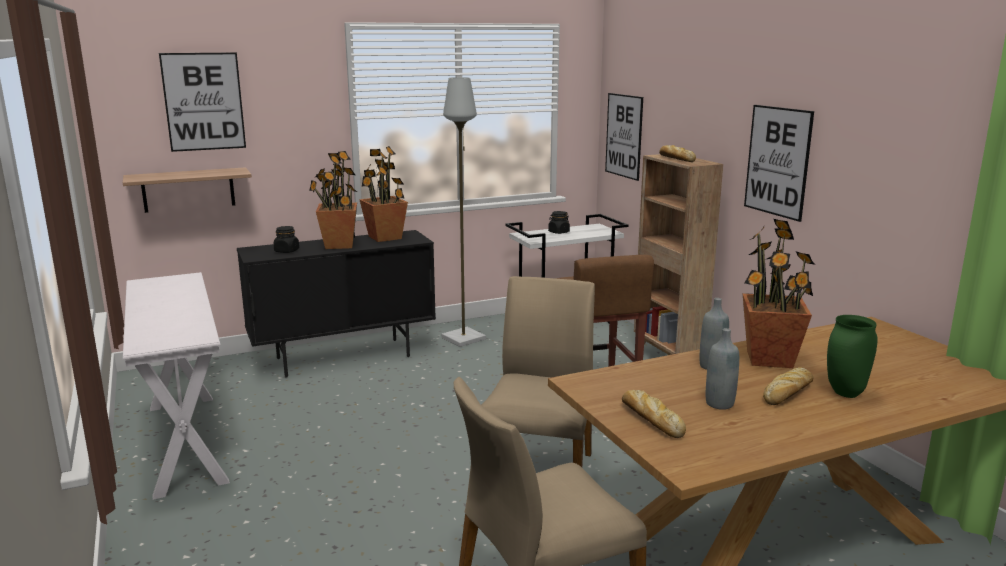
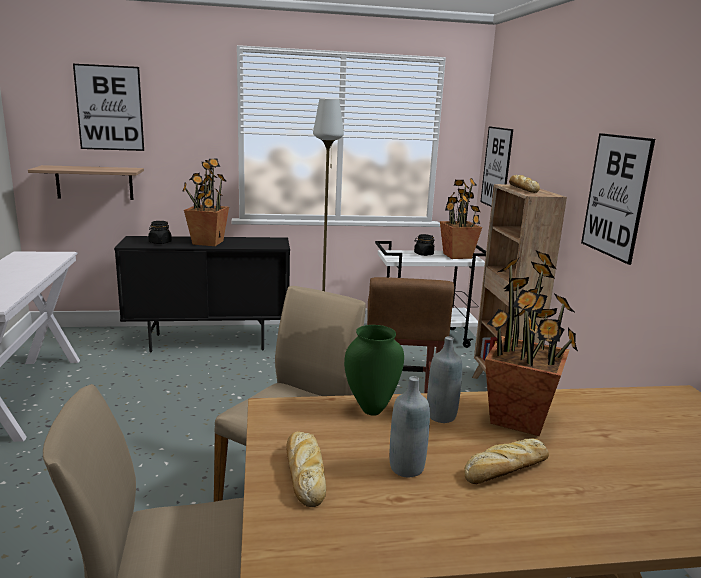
camera: 15 degrees right, 0 degrees up
(384, 237) = (252, 241): potted plant -> potted plant (457, 256)
(844, 393) = (581, 484): green vase -> green vase (371, 409)

